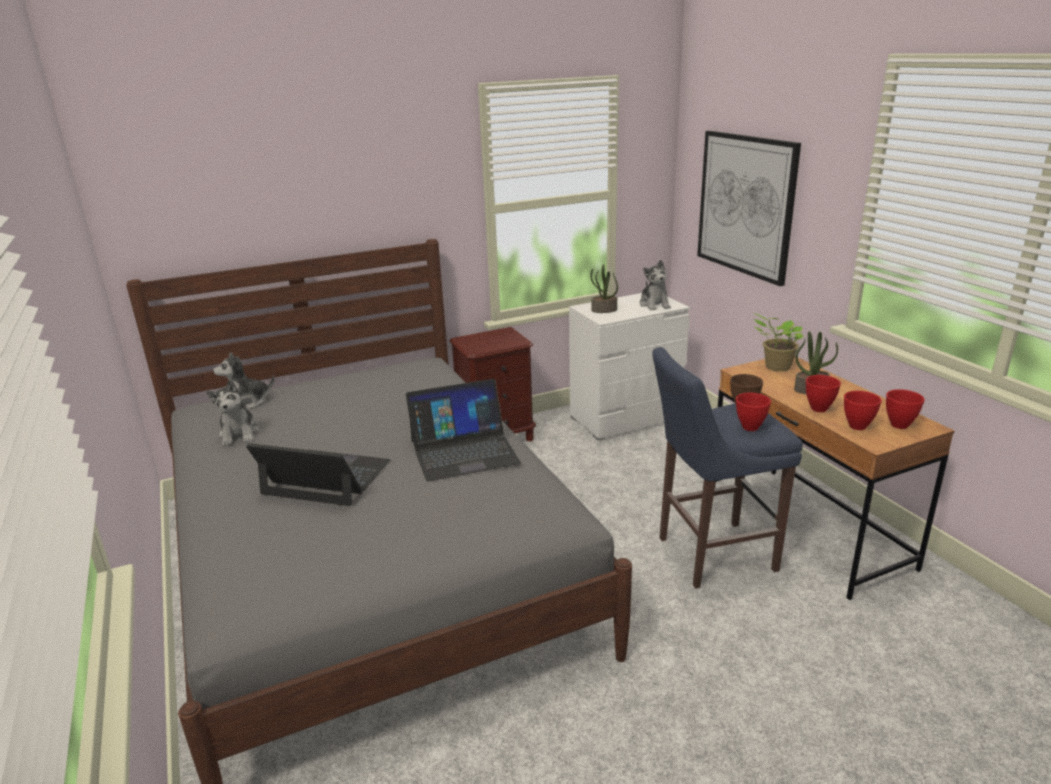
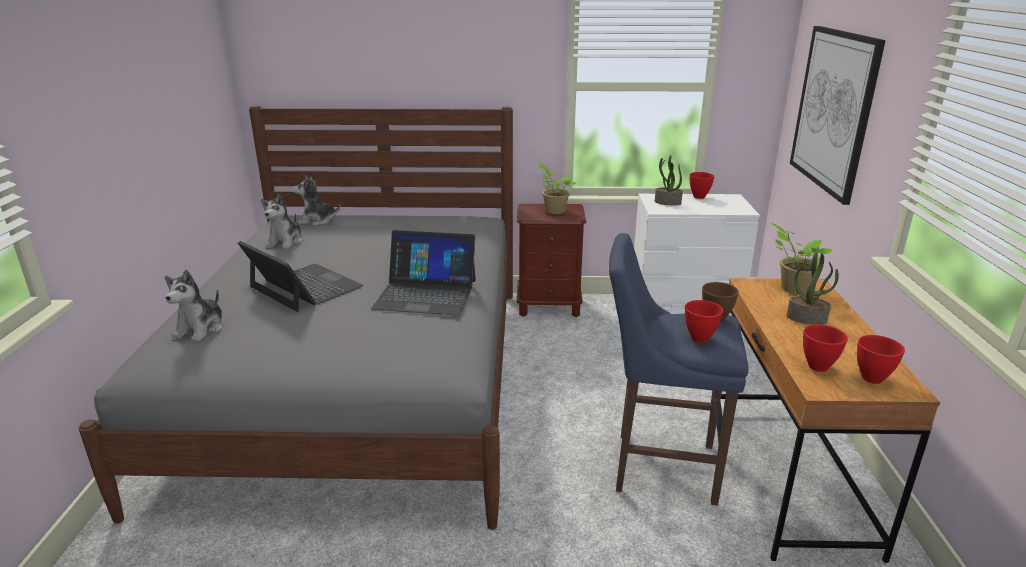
camera: 25 degrees right, 0 degrees up
(493, 339) = (553, 211): none -> potted plant
(654, 304) = (724, 206): plush toy -> plush toy (201, 328)
(818, 409) = (792, 338): red bowl -> red bowl (698, 196)

